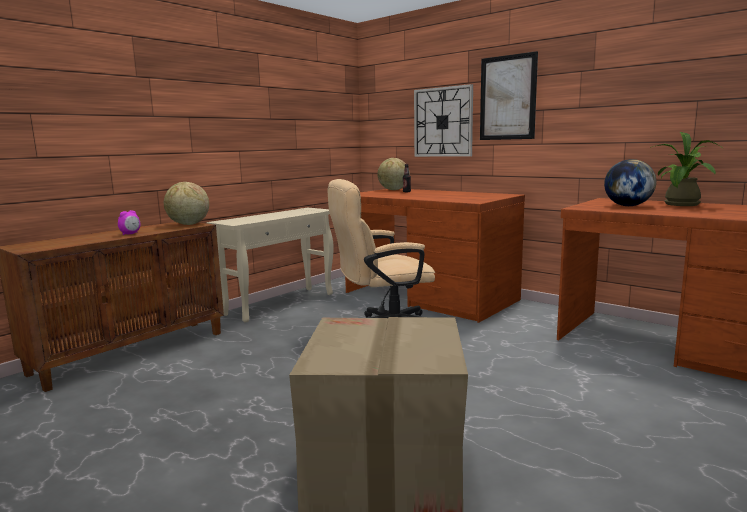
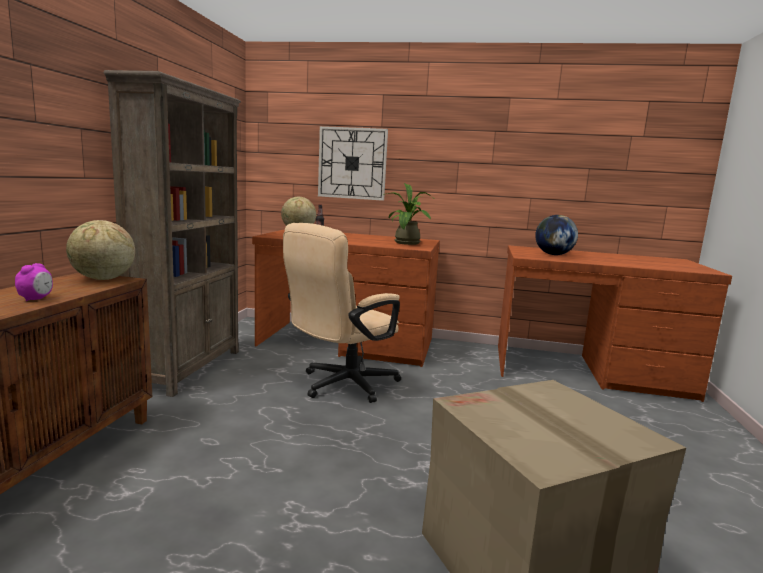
camera: 30 degrees left, 0 degrees up
(281, 304) = (189, 368): beige console table -> brown bookcase
(507, 98) = (424, 147): picture -> none
(681, 205) = (585, 254): potted plant -> potted plant (407, 243)

